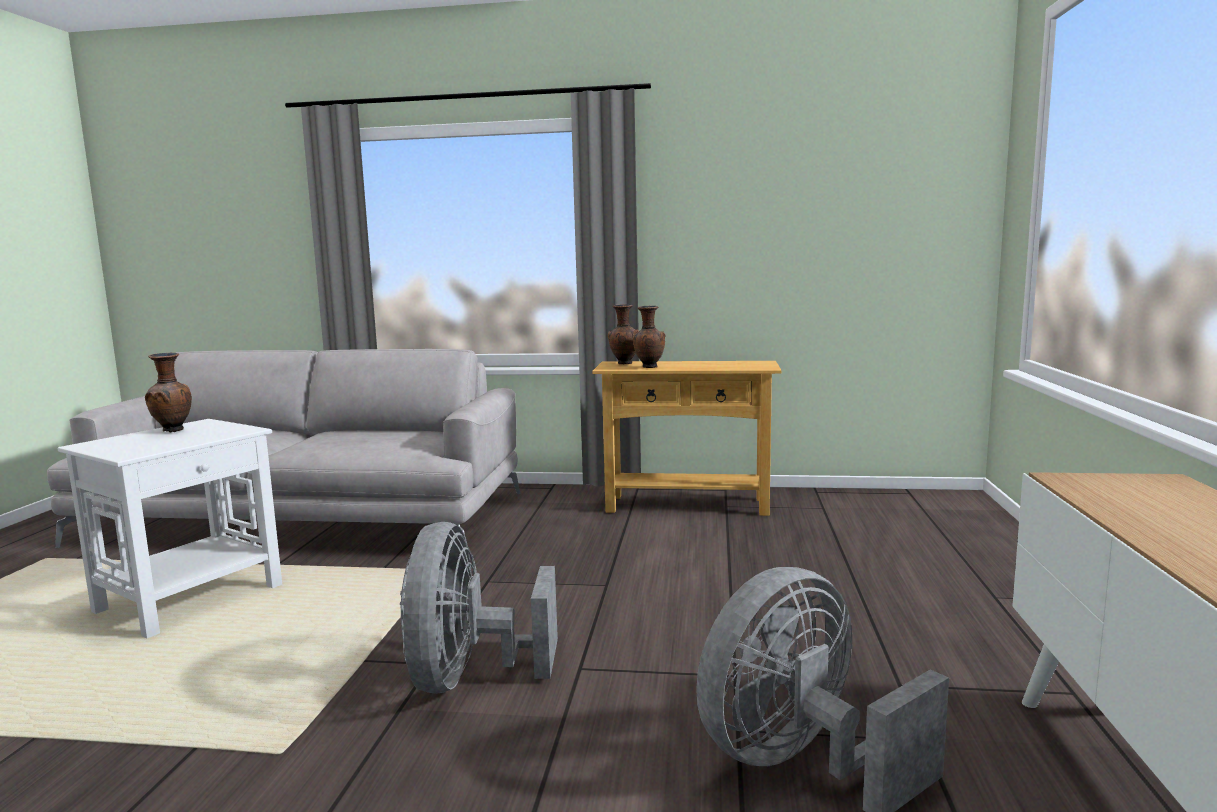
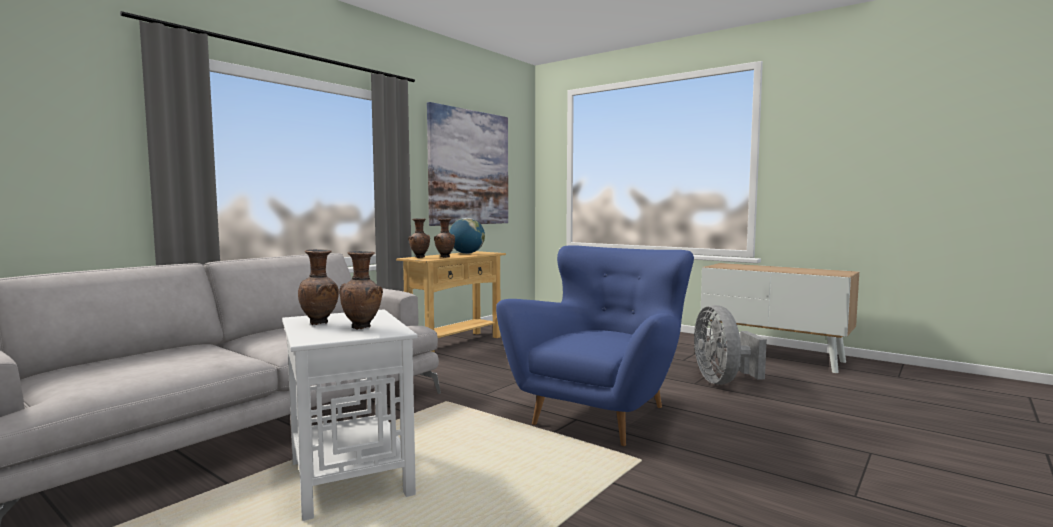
camera: 60 degrees left, 5 degrees down
(150, 443) = (362, 327): none -> brown vase
(468, 677) = (602, 414): grey fan -> blue armchair
(723, 364) = (467, 253): none -> globe
(795, 212) = (469, 168): none -> picture

